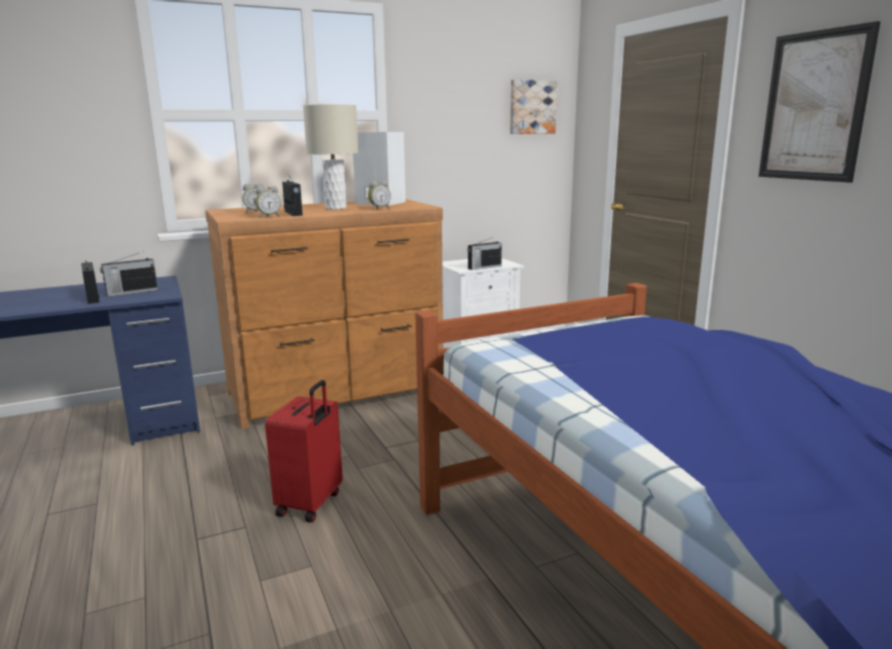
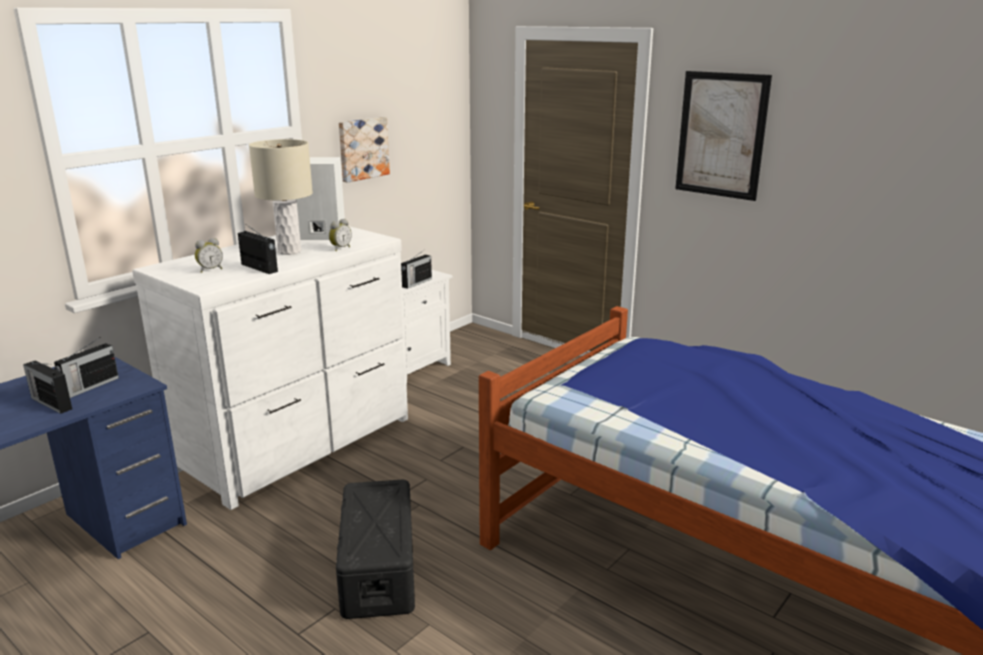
camera: 25 degrees left, 5 degrees up
(269, 216) = (243, 278): alarm clock -> none
(311, 504) = (378, 569): red suitcase -> black storage box
(337, 392) = (298, 443): brown dresser -> white dresser
(532, 107) = (433, 105): picture -> picture (362, 148)

